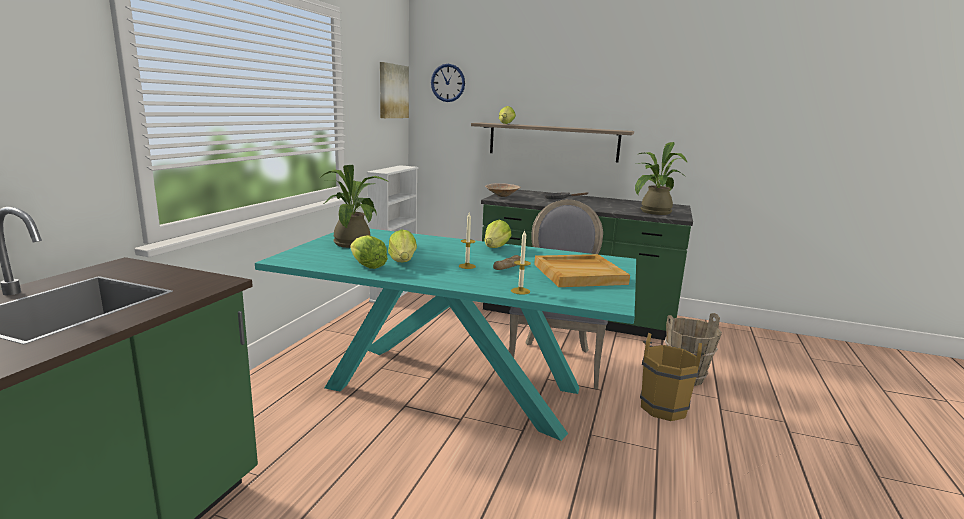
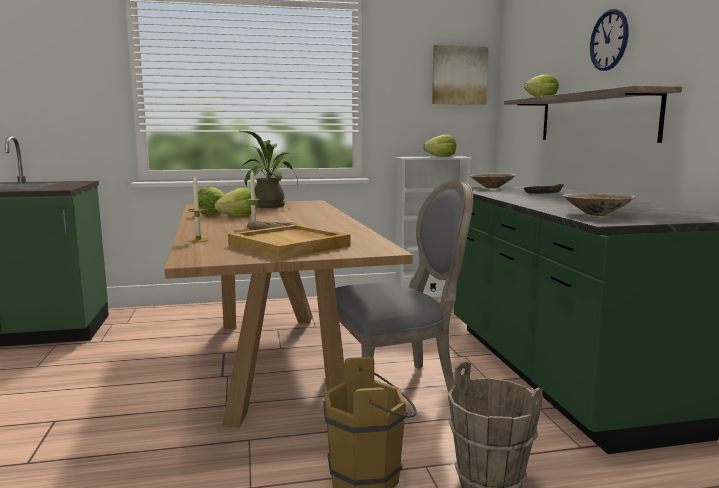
camera: 60 degrees right, 5 degrees down
(448, 83) = (519, 58): wall clock -> wall clock (609, 40)
(455, 387) = (276, 360): turquoise dining table -> brown dining table
(495, 248) = (336, 223): lettuce -> lettuce (441, 156)
(653, 212) = (595, 214): potted plant -> beige bowl

